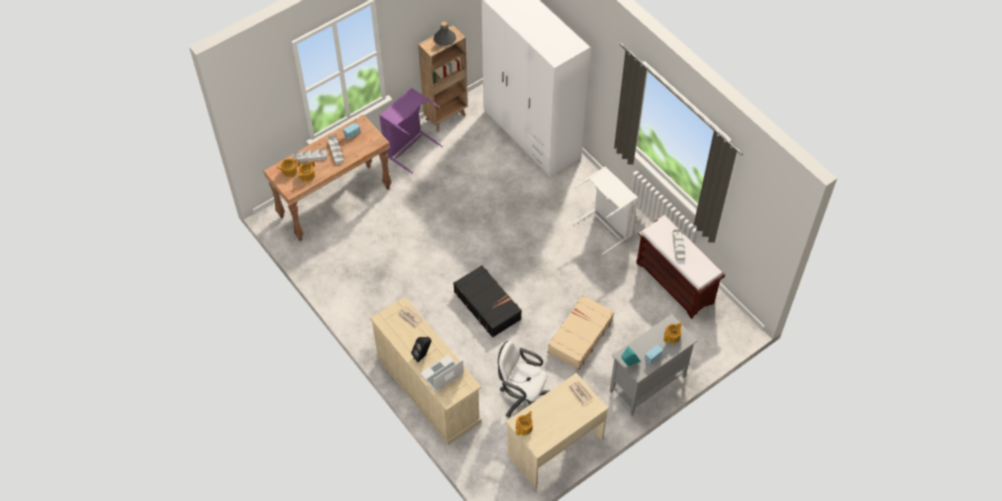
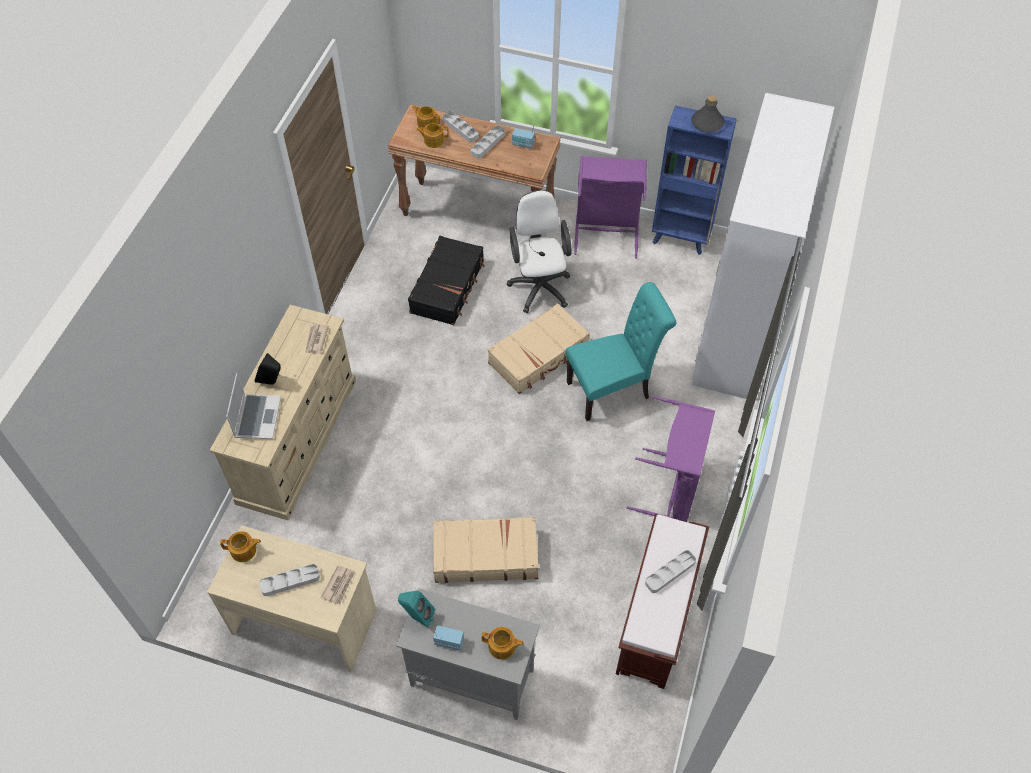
camera: 55 degrees right, 0 degrees up
(442, 374) = (257, 417): laptop -> laptop turned 75 degrees clockwise
(446, 117) = (681, 238): brown bookcase -> blue bookcase
(469, 234) = (539, 355): none -> beige suitcase
(487, 305) = (455, 430): black suitcase -> black suitcase (448, 287)
(522, 214) = (613, 389): none -> turquoise chair
(522, 398) = (351, 544): white office chair -> white office chair (539, 285)
(561, 414) = (290, 581): none -> grey tray
(606, 227) = (673, 488): white laundry basket -> purple laundry basket

